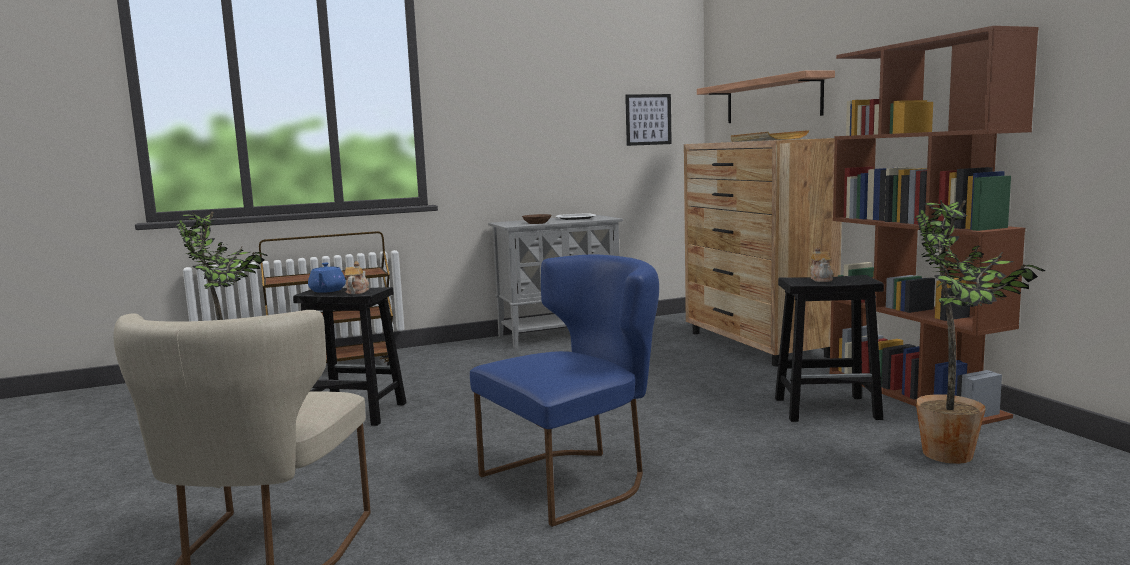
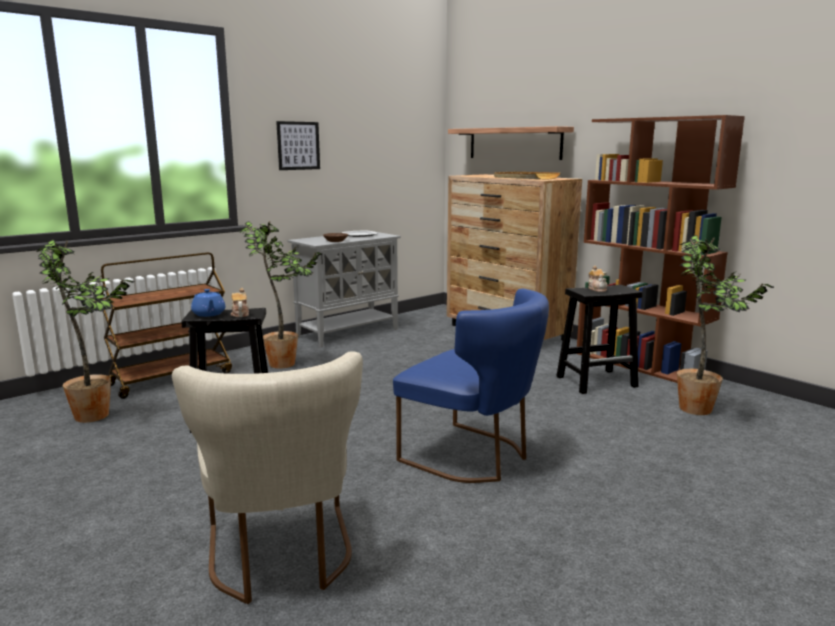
camera: 20 degrees left, 5 degrees up
(460, 363) = (285, 364): none -> potted plant
(576, 479) = (473, 457): blue chair -> blue chair turned 90 degrees clockwise
(648, 119) = (407, 152): picture -> picture (298, 145)

